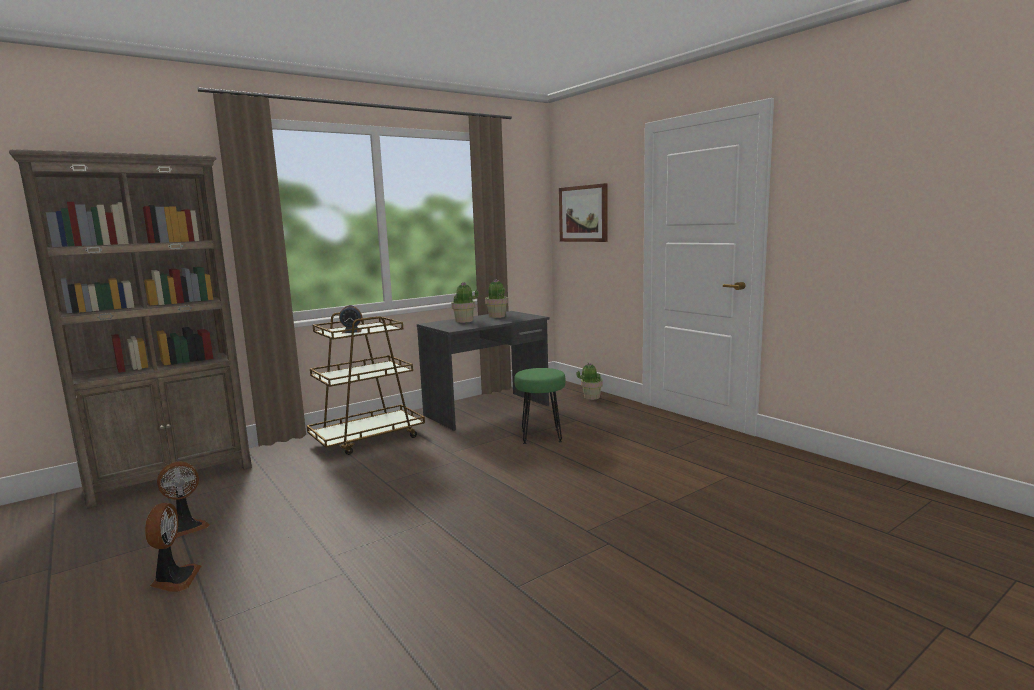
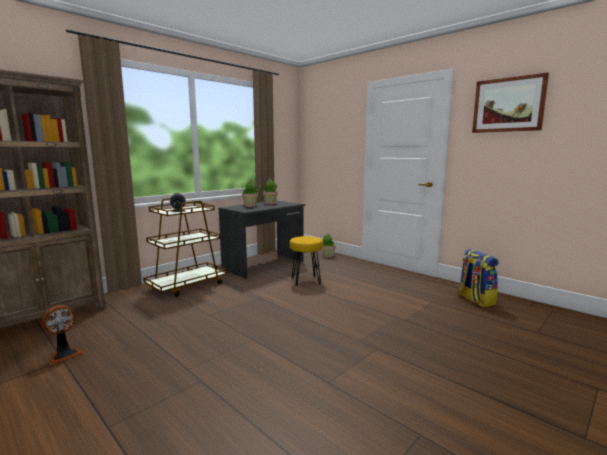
camera: 10 degrees left, 0 degrees up
(174, 579) = (65, 395): fan -> none
(540, 436) = (305, 281): green stool -> yellow stool
(583, 213) = (323, 139): picture -> picture (508, 105)
(803, 476) = (475, 300): none -> backpack

